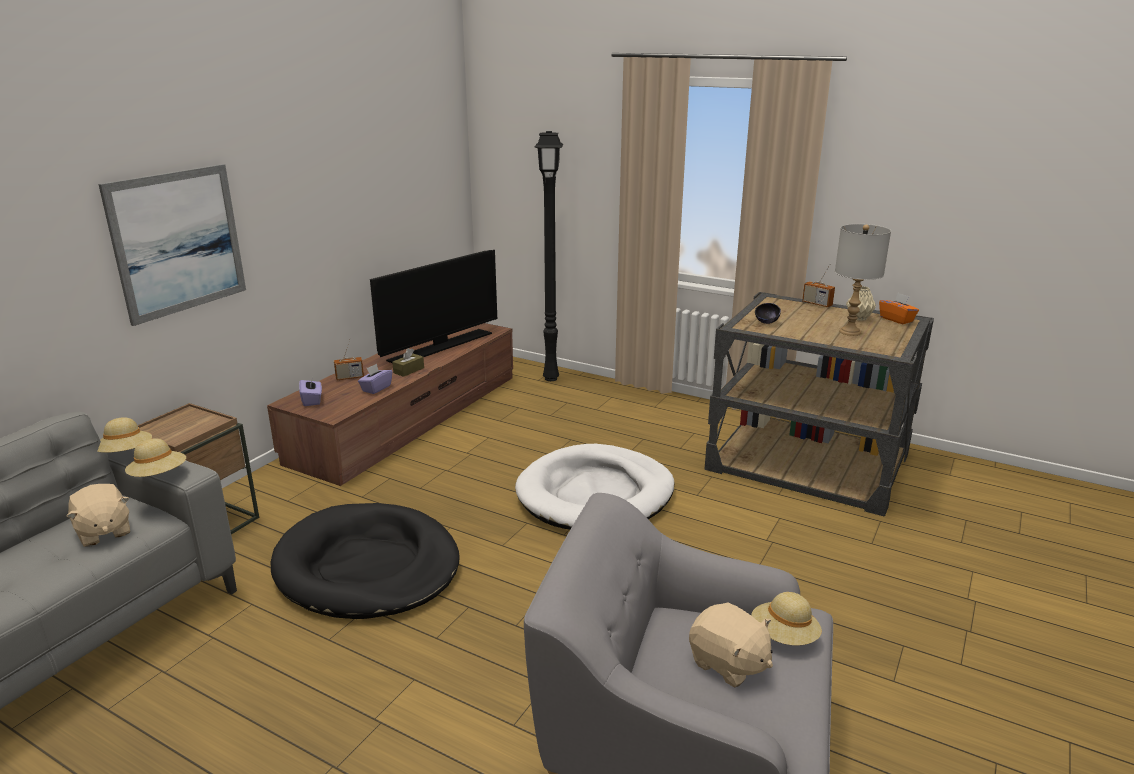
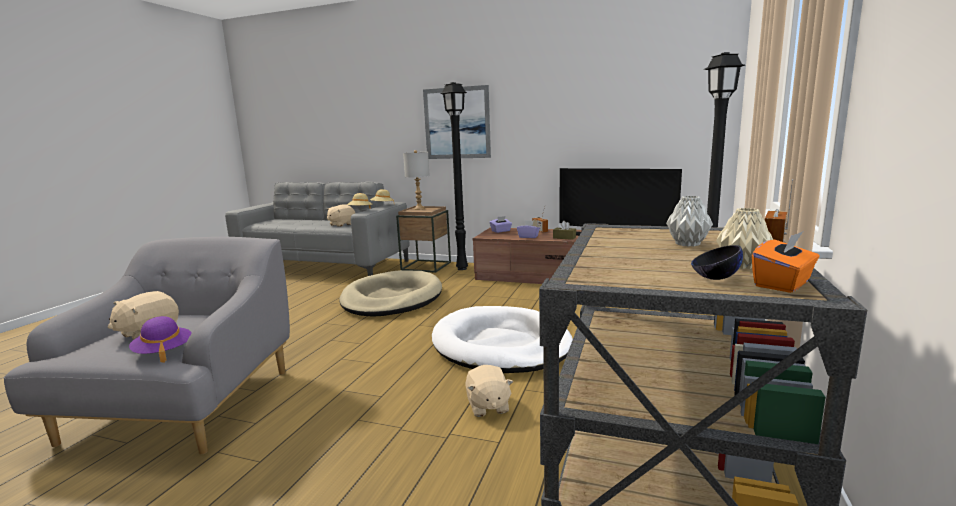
camera: 80 degrees right, 10 degrees down
(267, 490) = (463, 268): none -> black floor lamp
(367, 567) = (392, 298): black dog bed -> beige dog bed
(724, 517) = (487, 406): none -> beige plush toy
(766, 322) = (637, 234): black bowl -> black bowl (714, 278)
(784, 636) = (163, 352): beige hat -> purple hat
(802, 317) = (687, 244): none -> grey vase
(850, 332) = (656, 262): grey table lamp -> grey table lamp (419, 209)

